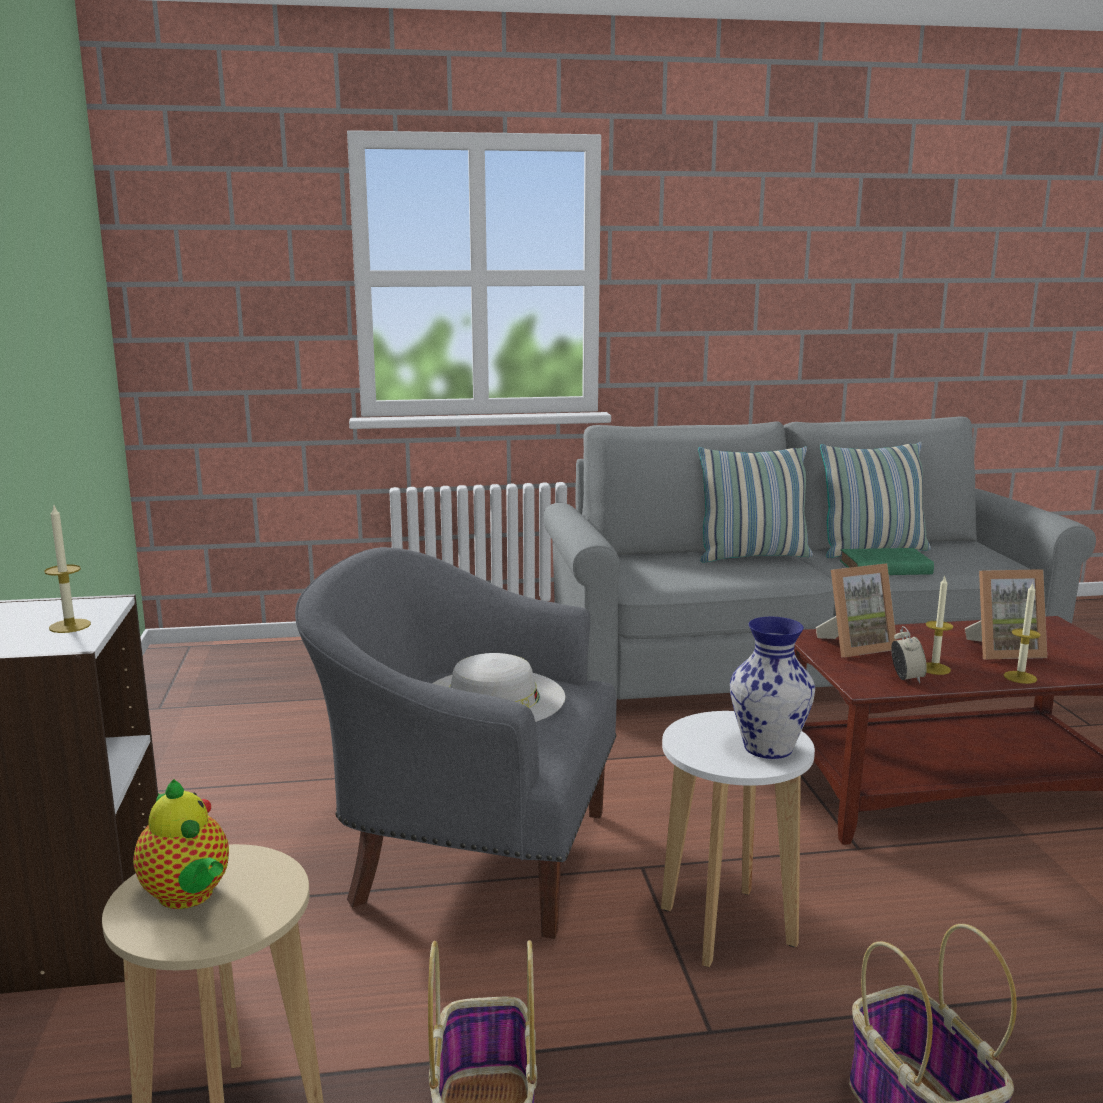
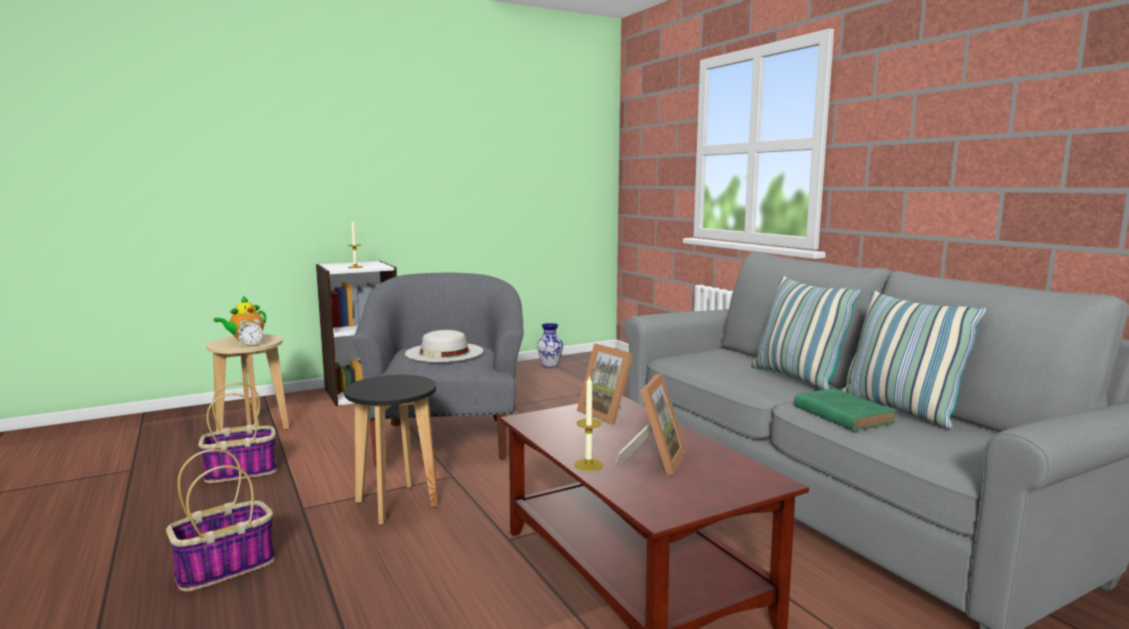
camera: 70 degrees right, 5 degrees down
(728, 926) = (397, 504): white stool -> black stool
(767, 748) = (382, 391): vase -> vase (549, 365)
(906, 678) = (552, 429): alarm clock -> alarm clock (251, 345)
(934, 668) = (581, 437): candle -> none
(1003, 651) = (654, 460): picture frame -> picture frame turned 135 degrees counterclockwise

